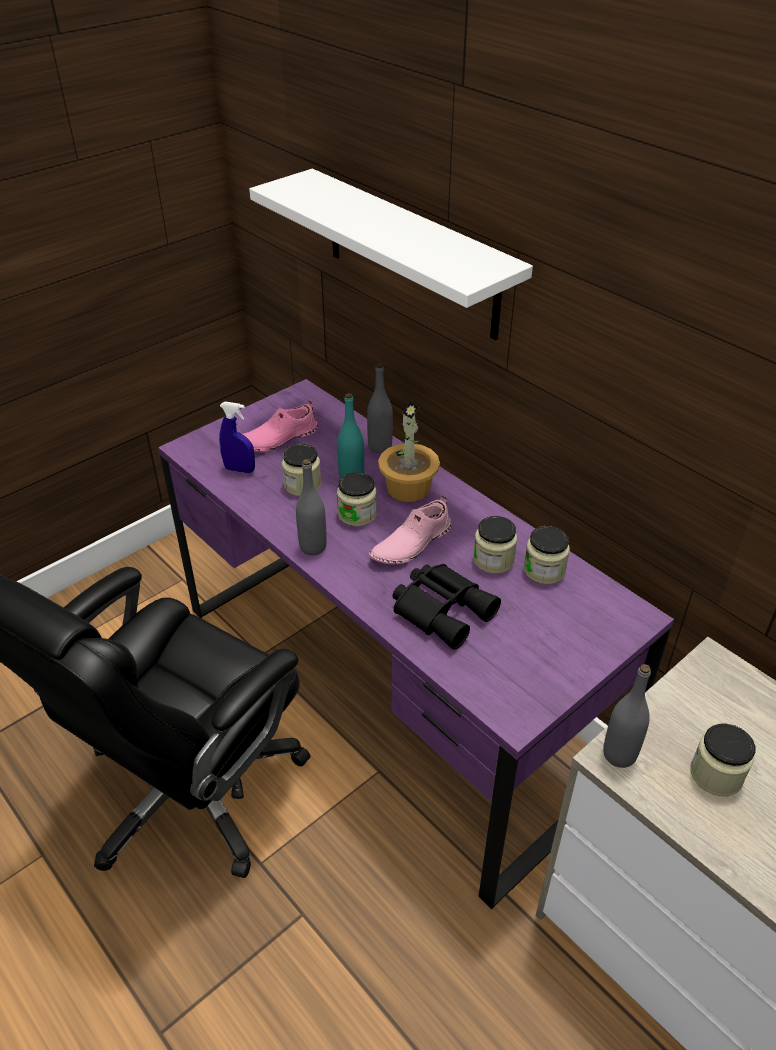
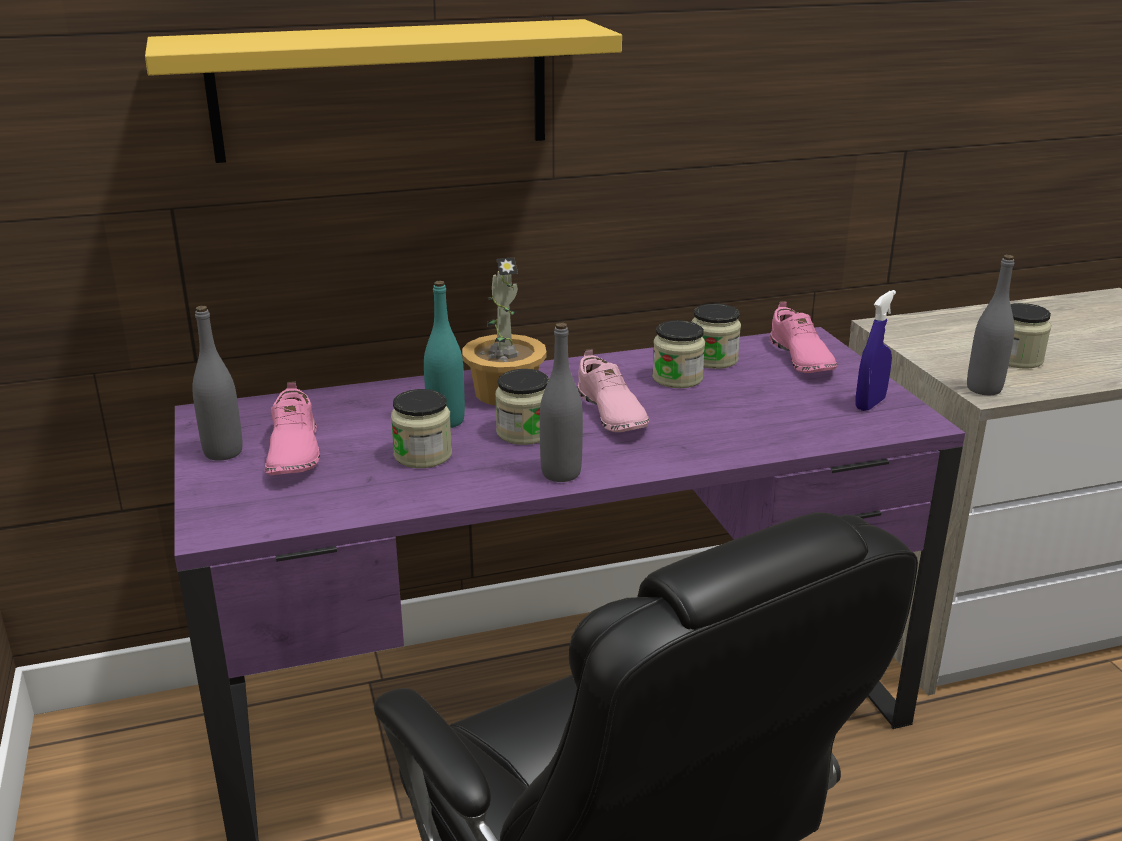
camera: 65 degrees left, 15 degrees down
(239, 469) = (330, 494): blue spray bottle -> blue spray bottle (870, 404)
(380, 446) = (402, 391): grey bottle -> grey bottle (223, 452)
(411, 254) = (381, 90): white shelf -> yellow shelf
(443, 609) = (736, 421): black binoculars -> none
(588, 620) = (800, 359): none -> pink shoe

